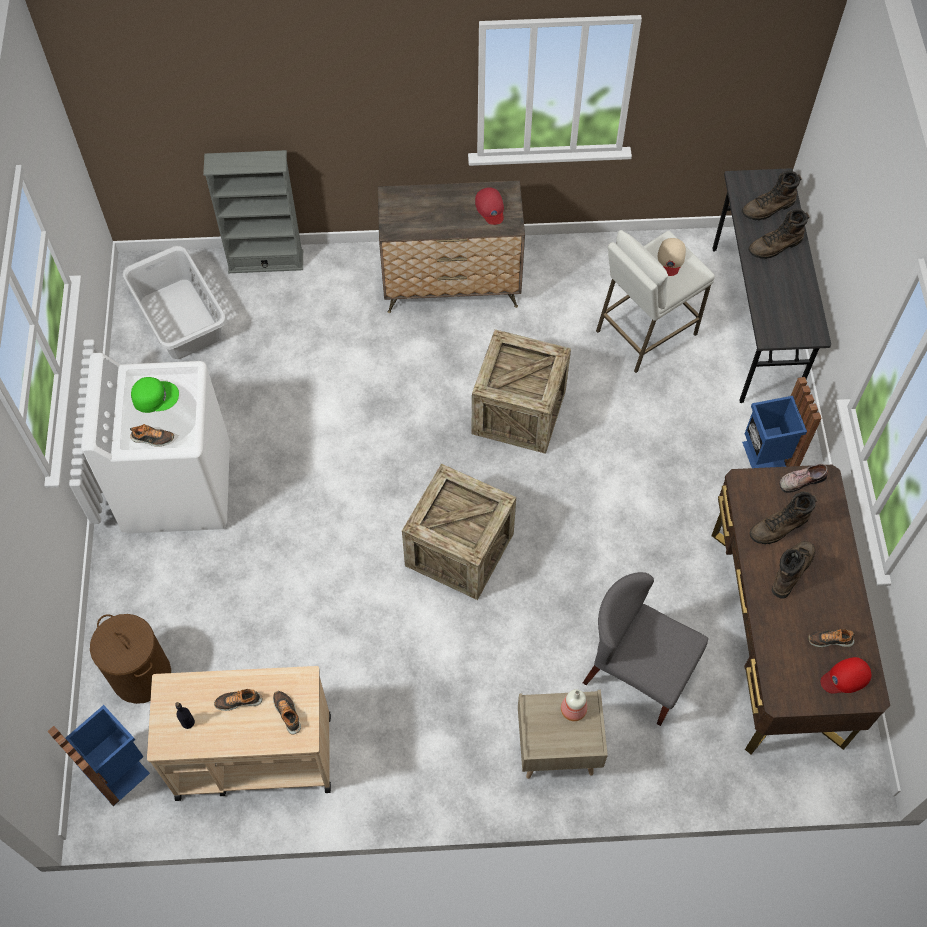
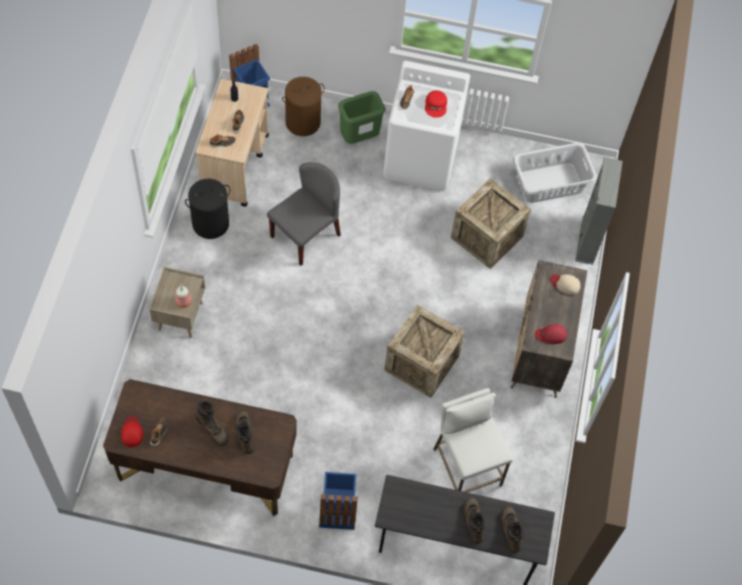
camera: 100 degrees right, 0 degrees up
(154, 396) = (436, 105): green cap -> red cap
(155, 582) = (359, 138): none -> green trash can
(376, 758) = (211, 223): none -> black laundry basket
(459, 550) = (329, 300): crate -> crate (486, 237)
(637, 673) = (211, 375): grey chair -> grey chair (305, 235)
(671, 258) = (484, 449): beige cap -> beige cap (565, 284)
(801, 479) = (274, 460): shoe -> none

